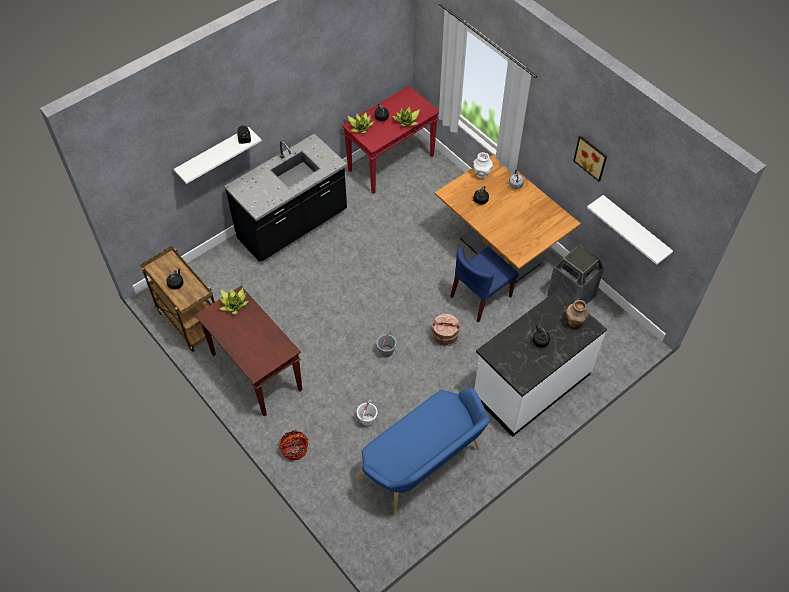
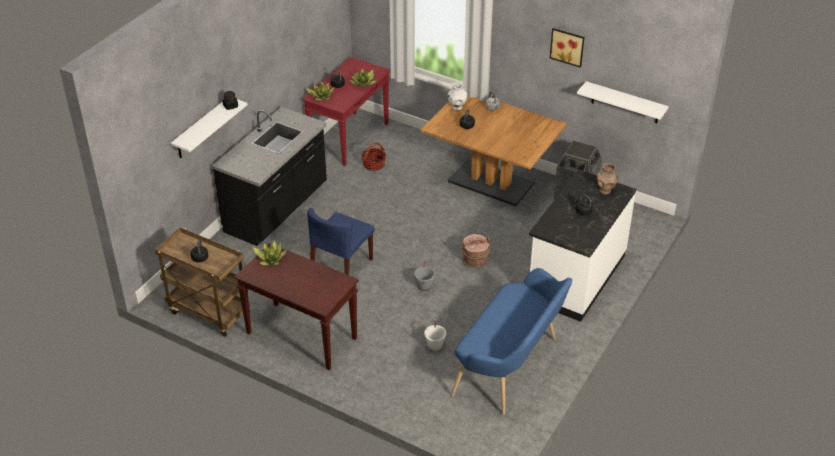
camera: 20 degrees left, 15 degrees down
(294, 449) = (374, 389): basket -> basket (374, 164)
(481, 297) = (492, 222): blue chair -> blue chair (341, 267)

